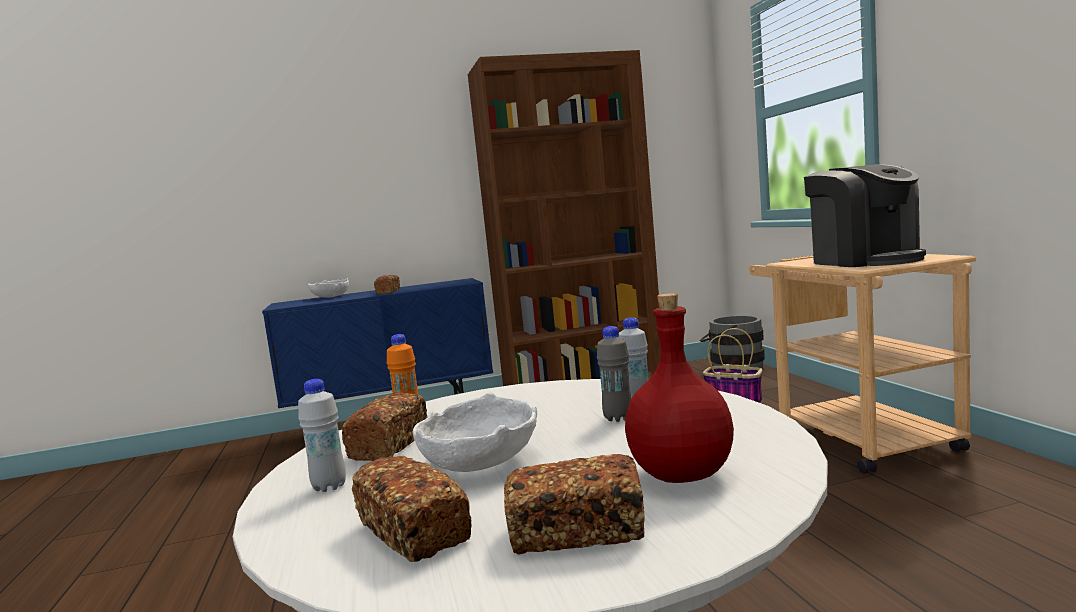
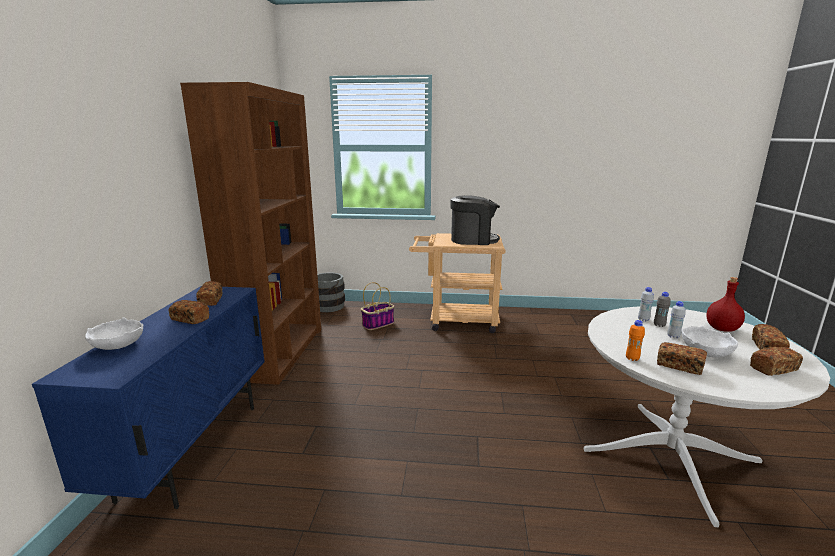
camera: 70 degrees left, 10 degrees up
(329, 486) = (732, 381): white bottle -> white bottle (673, 336)
(435, 285) = (211, 300): none -> bread

